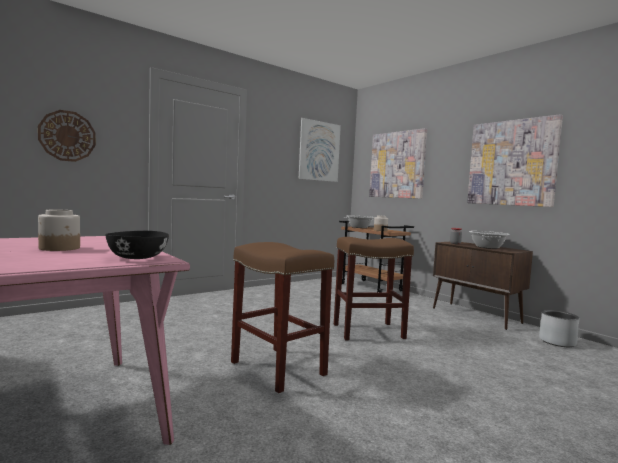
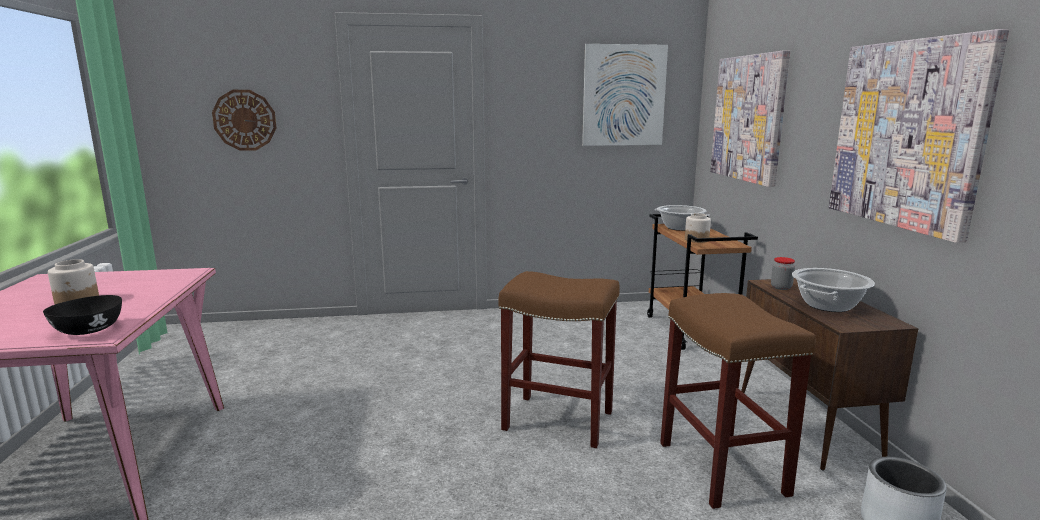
camera: 30 degrees right, 10 degrees up
(276, 368) = (356, 455): brown stool -> brown stool (720, 467)

